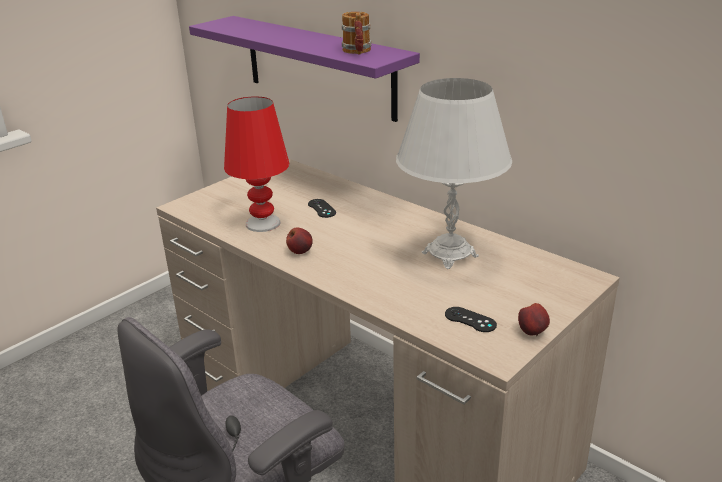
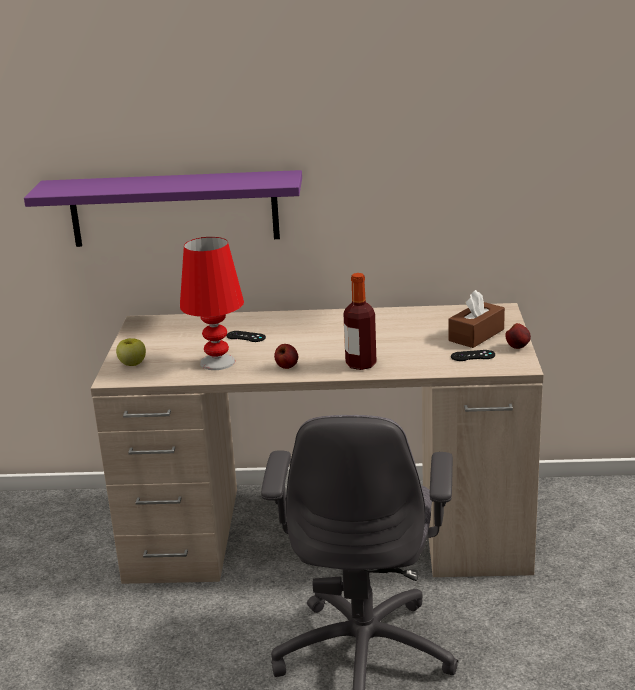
camera: 40 degrees left, 5 degrees down
(212, 198) = (132, 364): none -> apple
(357, 52) = (253, 180): mug -> none
(358, 278) = (361, 364): none -> bottle
(449, 254) = (396, 329): white table lamp -> none
(513, 297) = (476, 335): none -> brown tissue box

